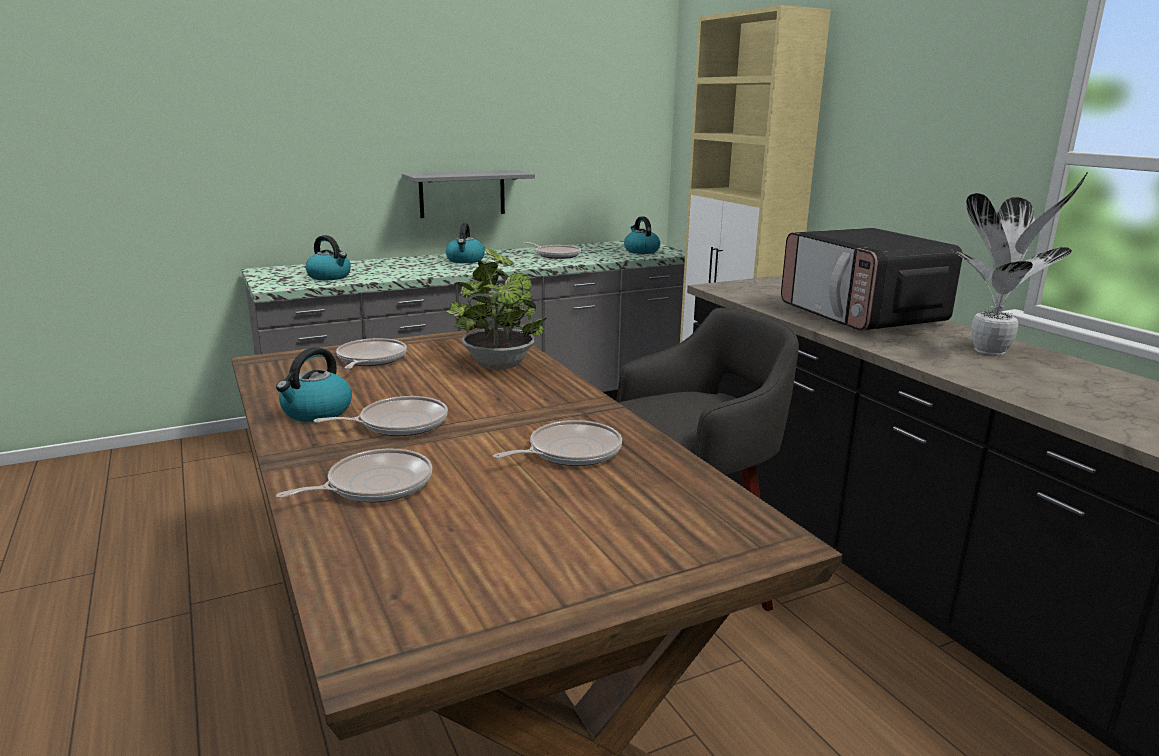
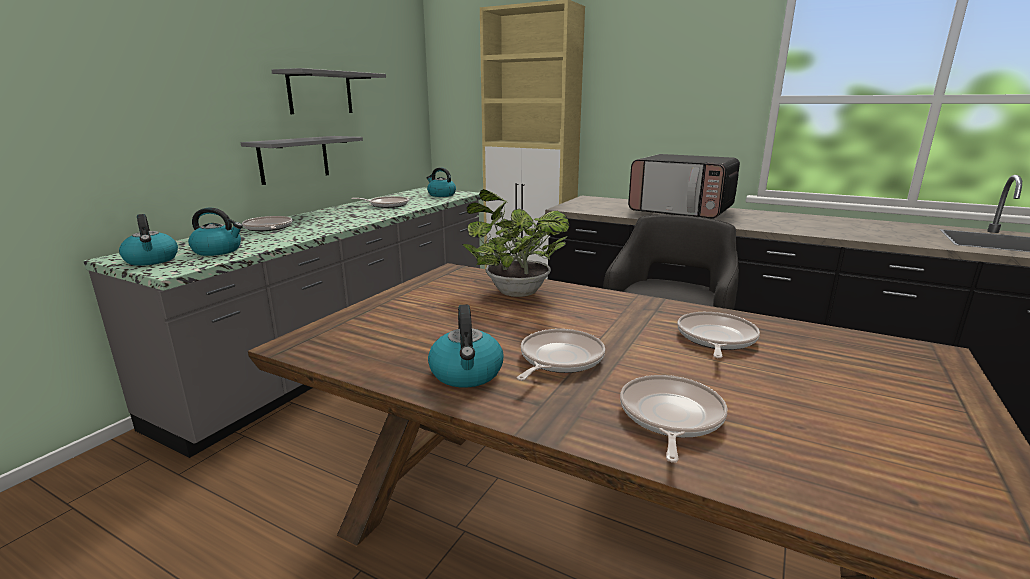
camera: 35 degrees left, 0 degrees up
(370, 359) = (403, 314): frying pan -> frying pan (268, 228)
(465, 260) = (321, 218): kettle -> kettle (152, 260)
(505, 122) = (320, 93): none -> grey shelf
(993, 352) = (785, 218): potted plant -> none

